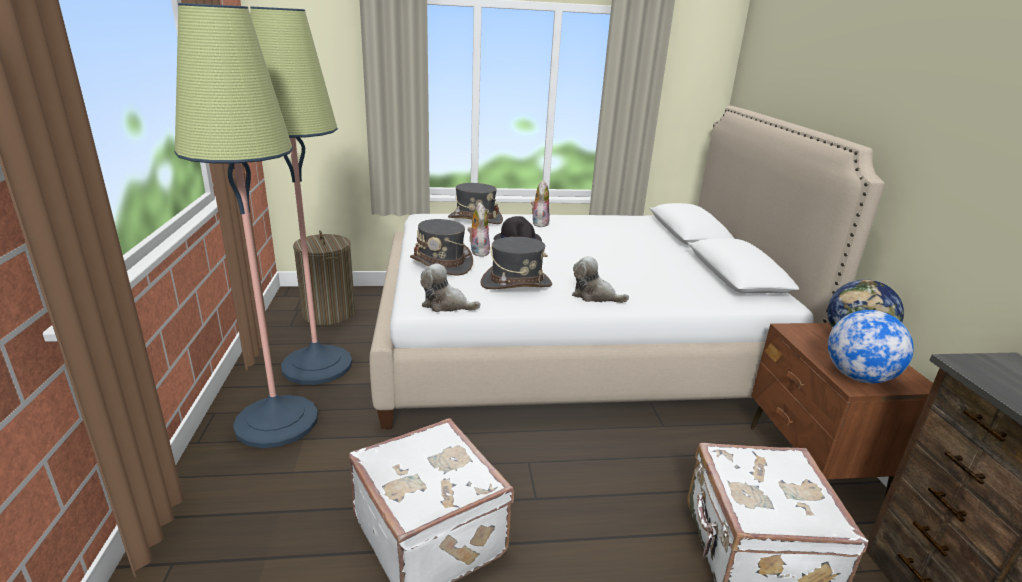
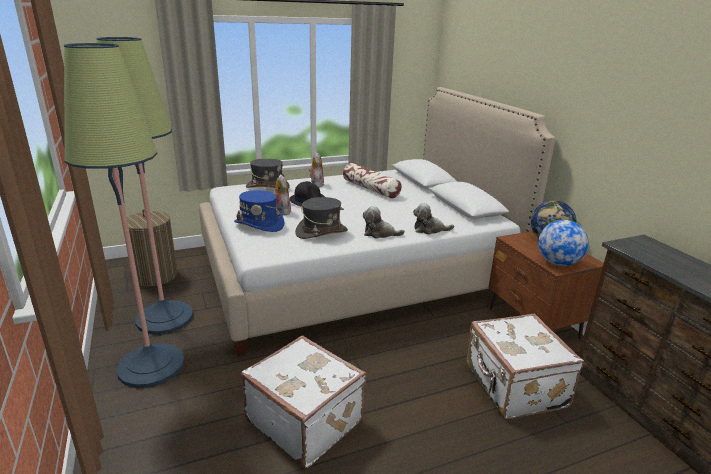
camera: 15 degrees left, 0 degrees up
(441, 264) = (259, 224): grey hat -> blue hat
(446, 305) = (278, 254): plush toy -> plush toy (429, 229)
(609, 236) = (371, 189): none -> pillow

